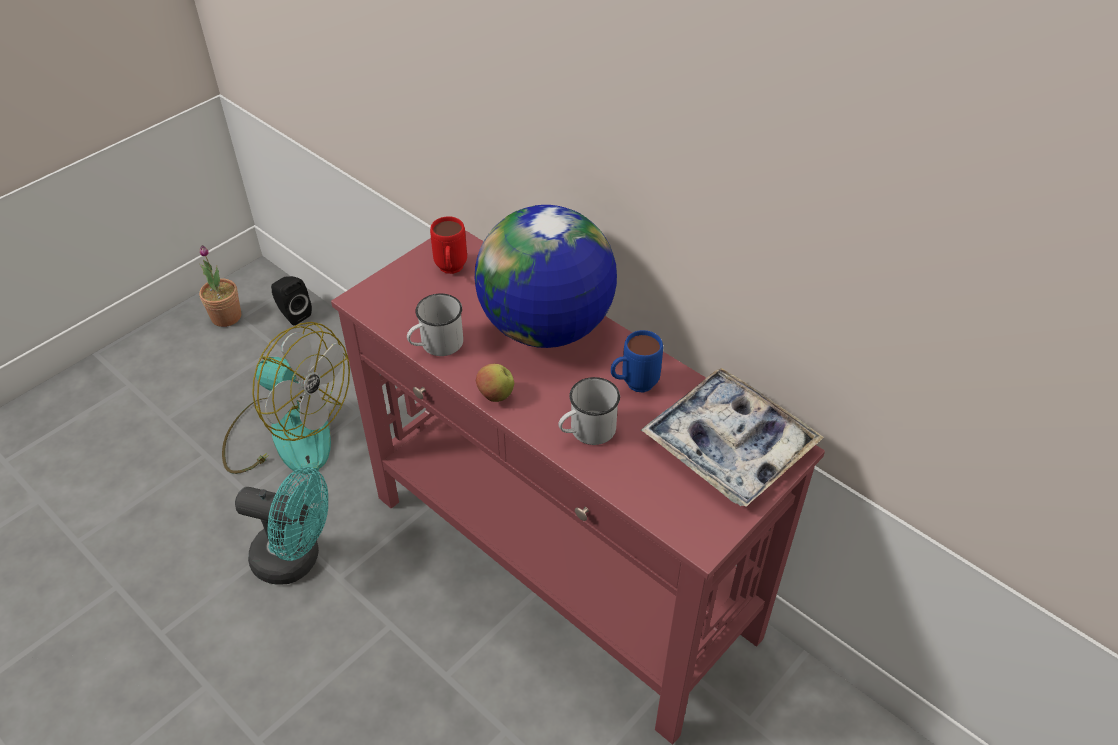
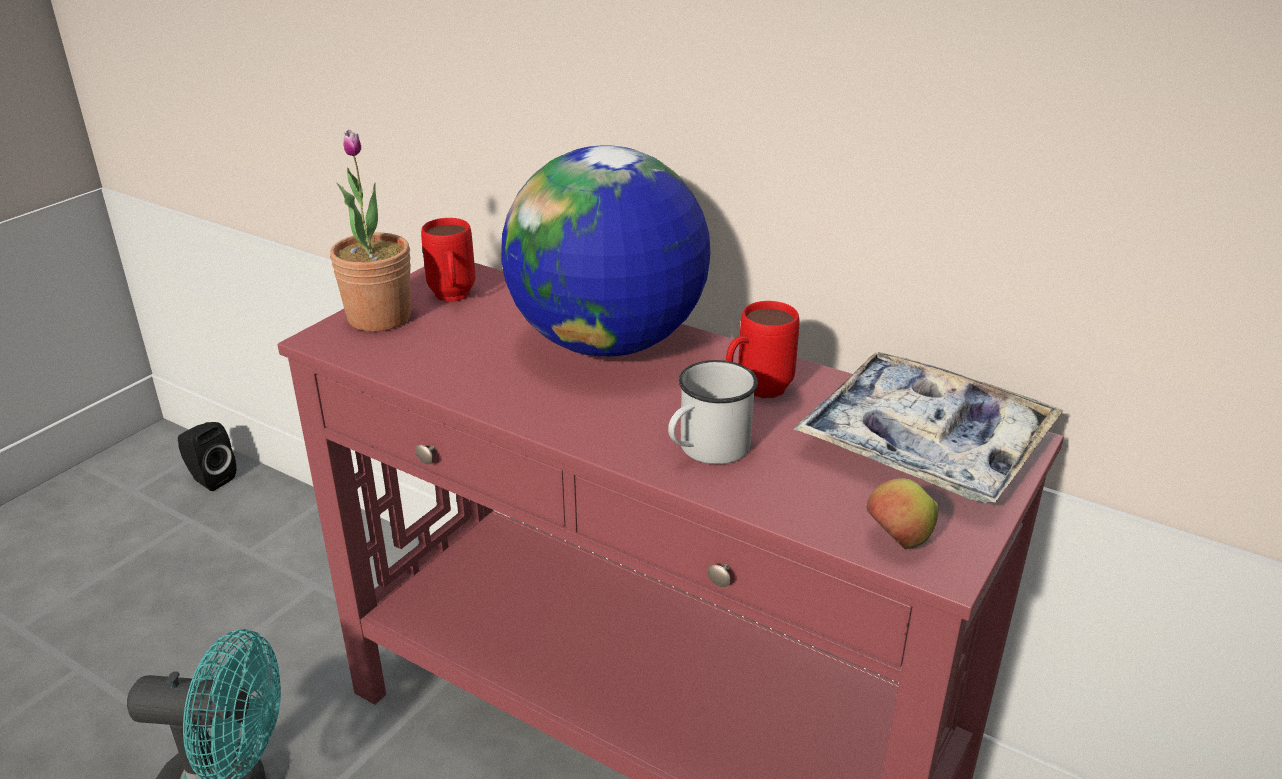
camera: 10 degrees left, 15 degrees down
(226, 317) = (112, 491): potted plant -> potted plant (379, 317)
(287, 433) = (208, 624): fan -> none
(436, 345) = (448, 376): white mug -> none
(495, 395) = (553, 423): apple -> apple (897, 541)
(633, 385) = (755, 392): blue mug -> red mug

